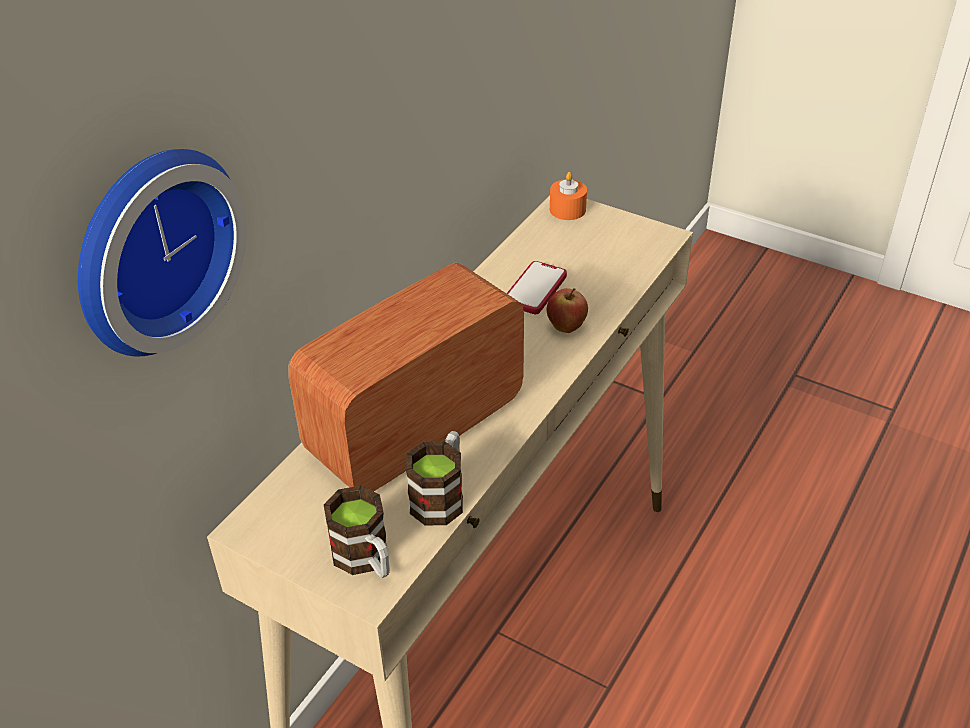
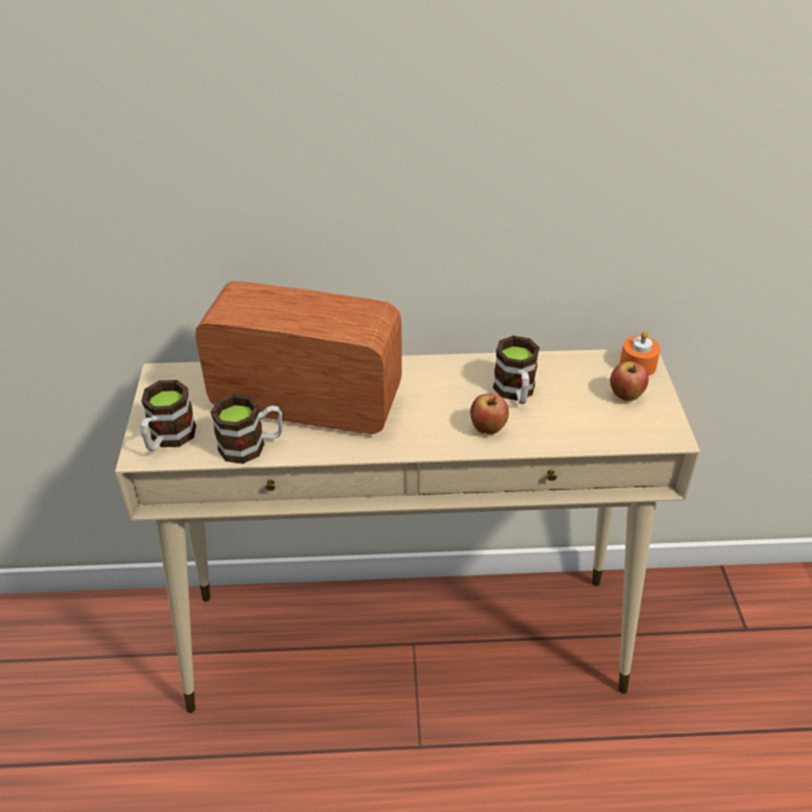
camera: 55 degrees right, 0 degrees up
(150, 248) = (137, 142): wall clock -> none
(535, 289) = (515, 392): phone -> mug
(598, 234) = (625, 396): none -> apple

